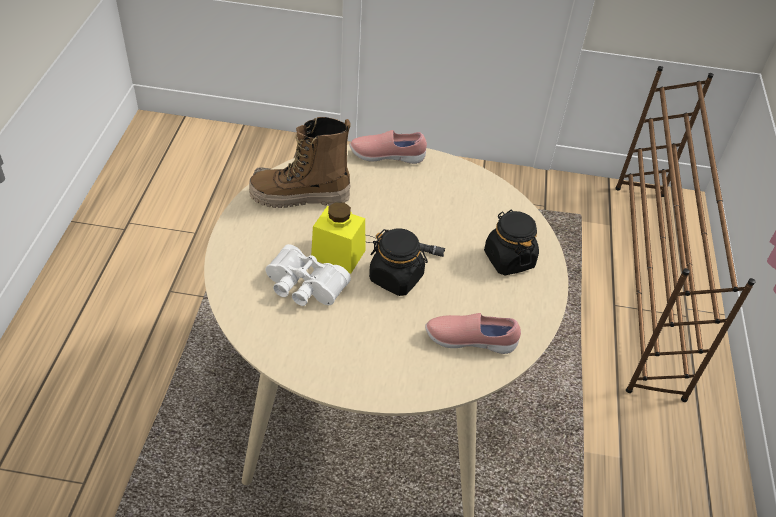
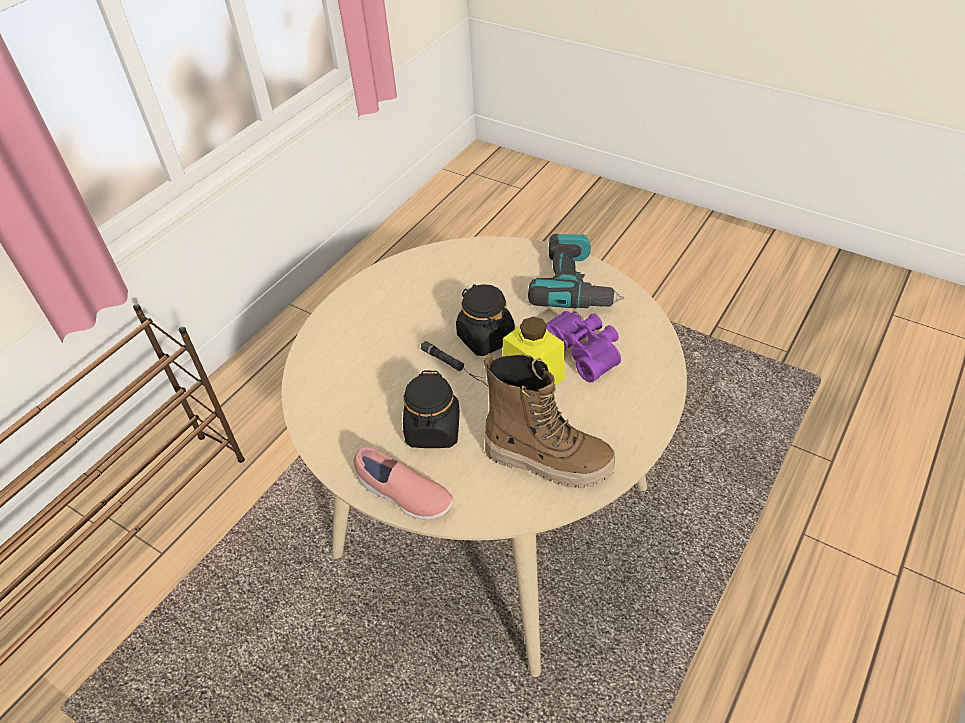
camera: 150 degrees left, 0 degrees up
(303, 287) = (583, 350): white binoculars -> purple binoculars
(337, 357) = (575, 285): none -> power drill
(470, 340) = (453, 272): pink shoe -> none
(508, 259) = (362, 329): black jar -> black jar (433, 430)

